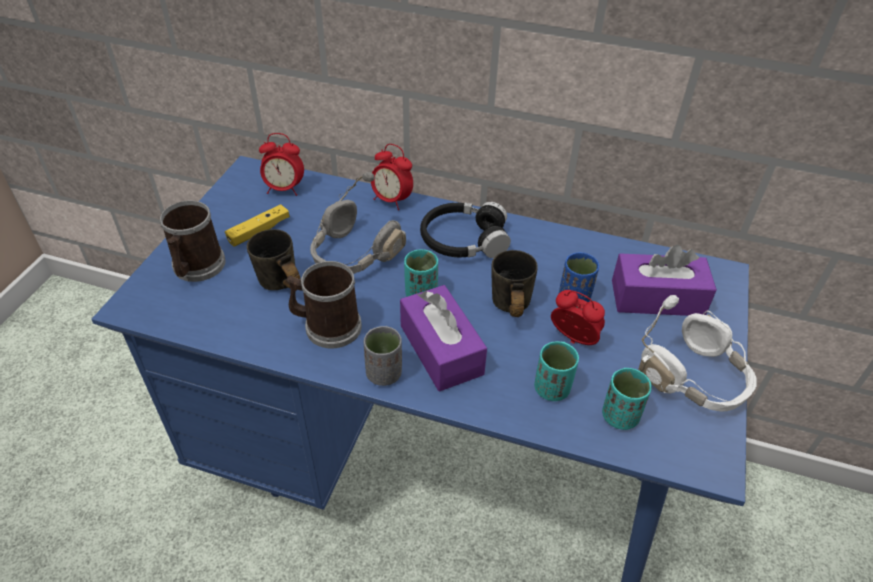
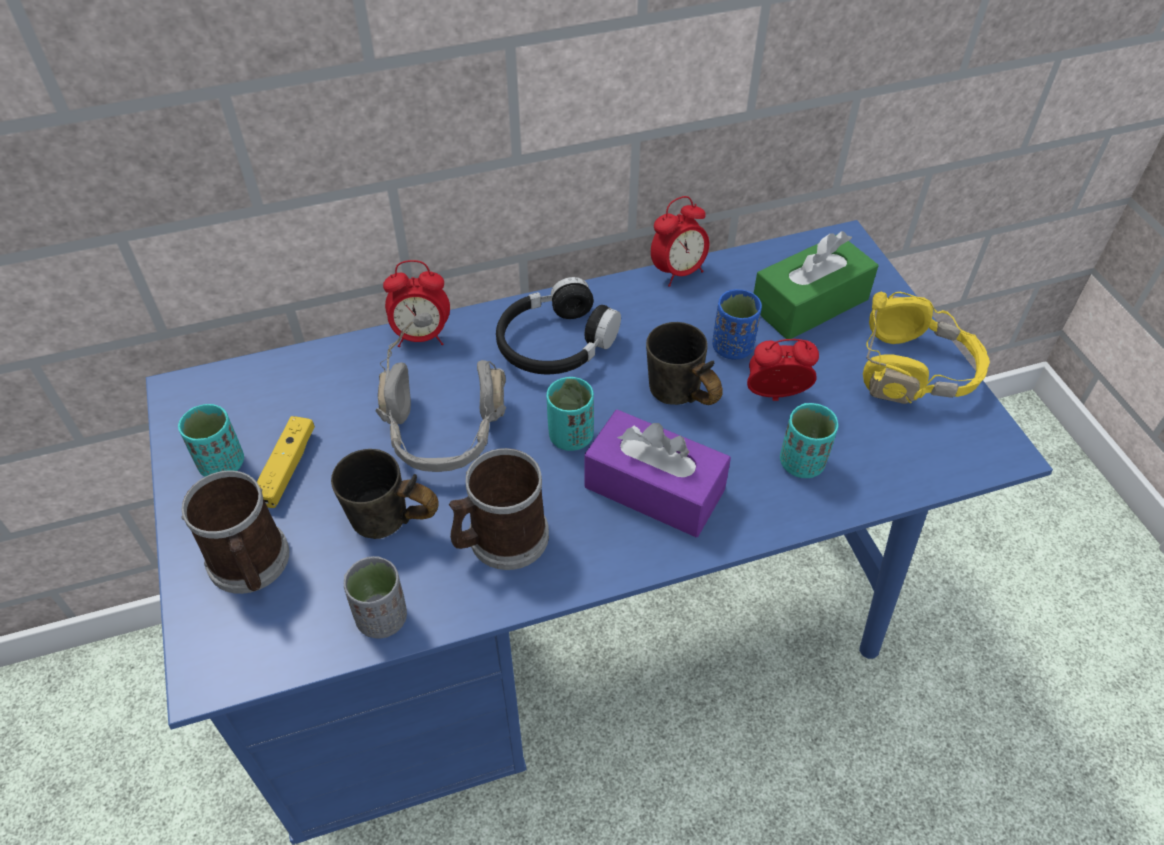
camera: 35 degrees left, 5 degrees up
(284, 189) = (262, 393): alarm clock -> alarm clock (678, 272)
(384, 374) = (620, 555): grey cup -> grey cup (382, 618)
(620, 416) = (886, 452): turquoise cup -> turquoise cup (222, 464)
(657, 298) = (809, 303): purple tissue box -> green tissue box
(694, 379) = (915, 372): white headphones -> yellow headphones

